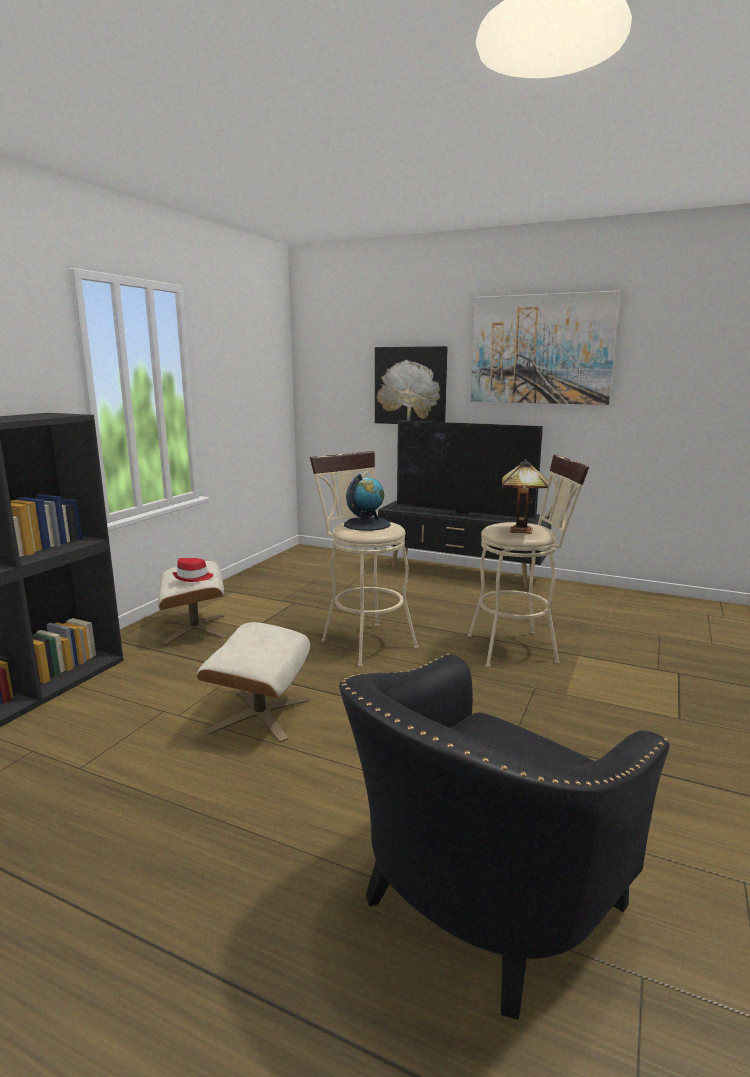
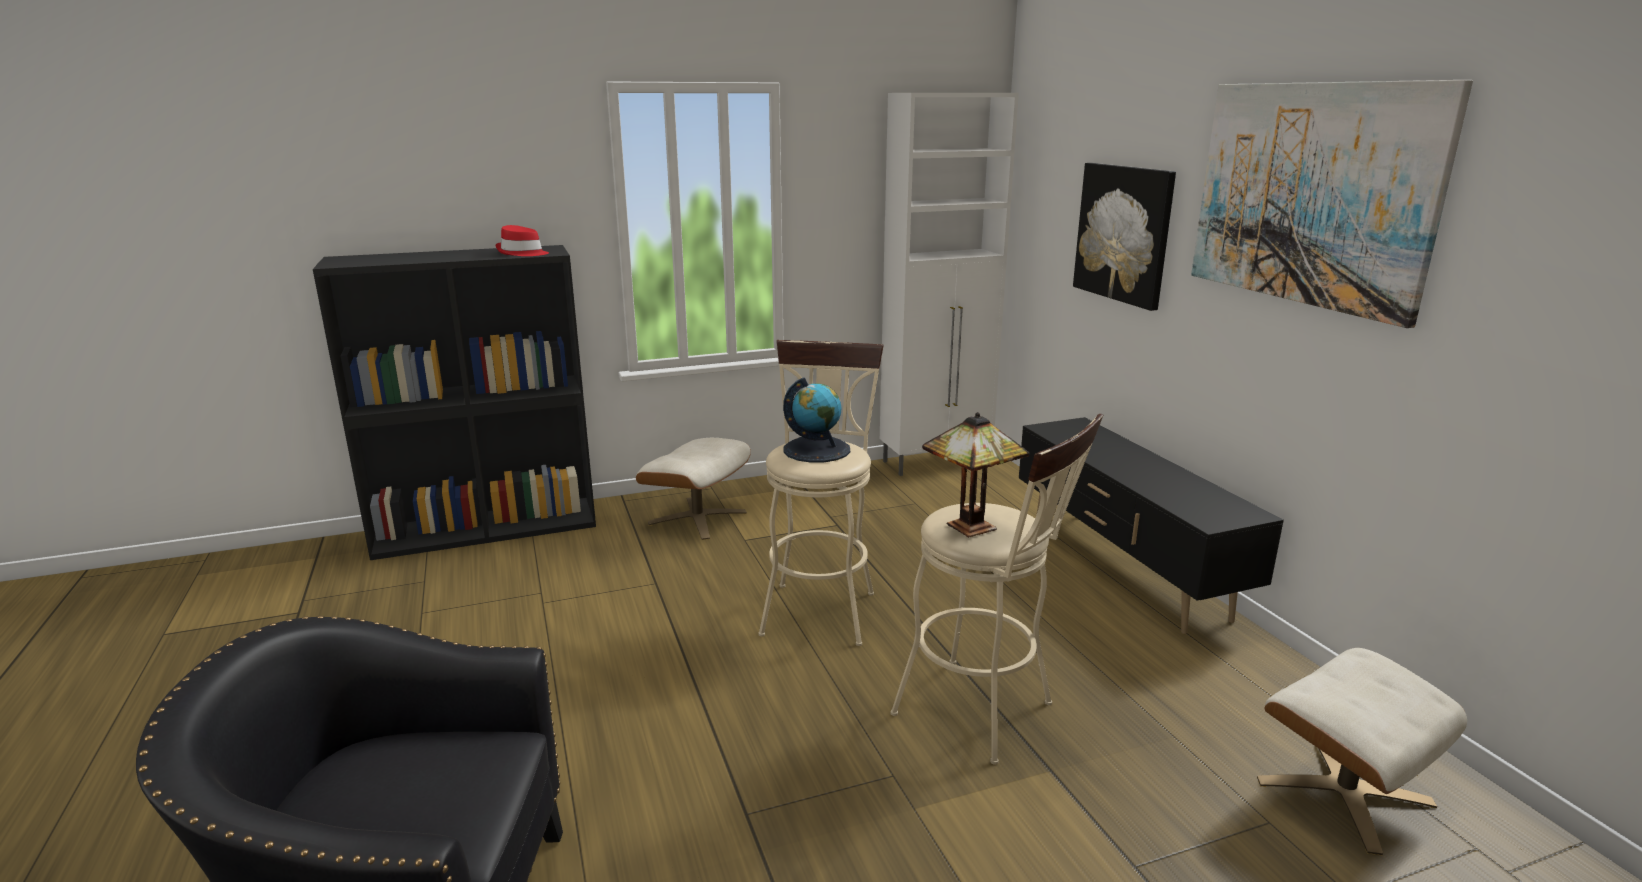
camera: 45 degrees right, 5 degrees up
(193, 577) = (681, 457): red hat -> red hat (522, 253)
(259, 715) = (591, 638): beige ottoman -> beige ottoman (1343, 792)
(289, 558) = (936, 462): none -> white cabinet
(463, 514) = (1128, 469): television -> none

